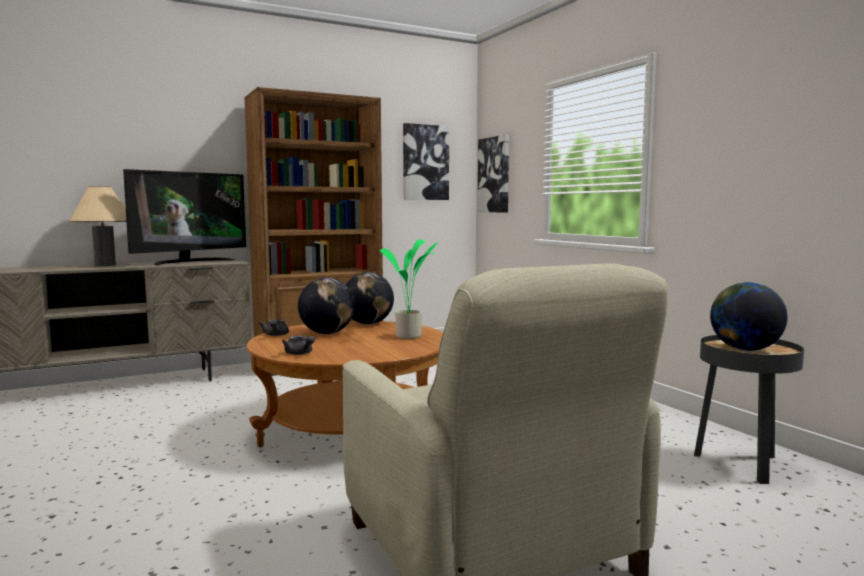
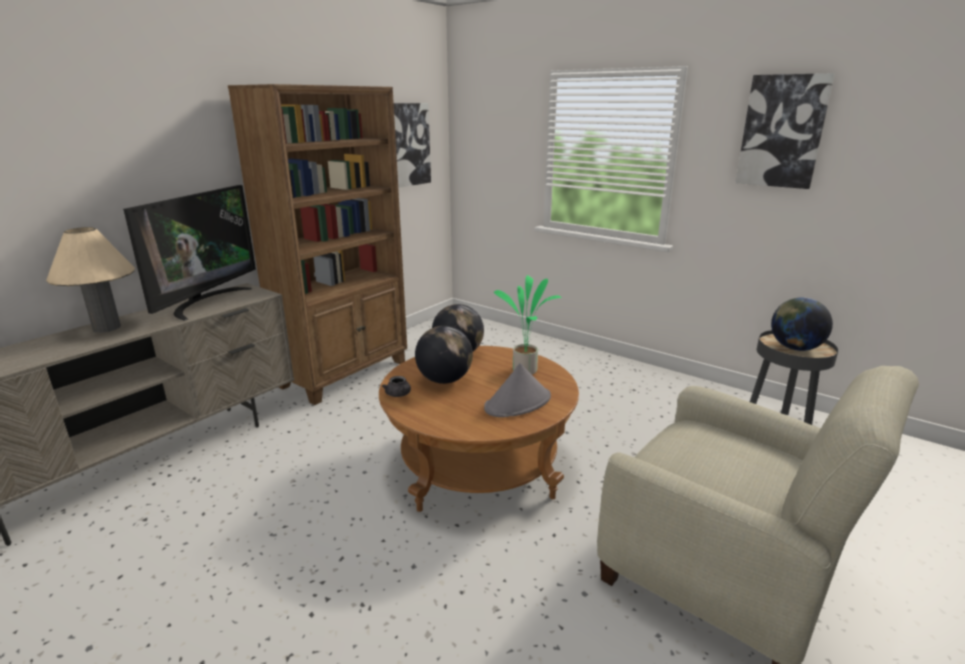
camera: 25 degrees left, 15 degrees up
(300, 354) = (472, 425): grey teapot -> none
(364, 349) = (518, 403): none -> grey hat
(494, 175) = (477, 156): picture -> picture (782, 131)

